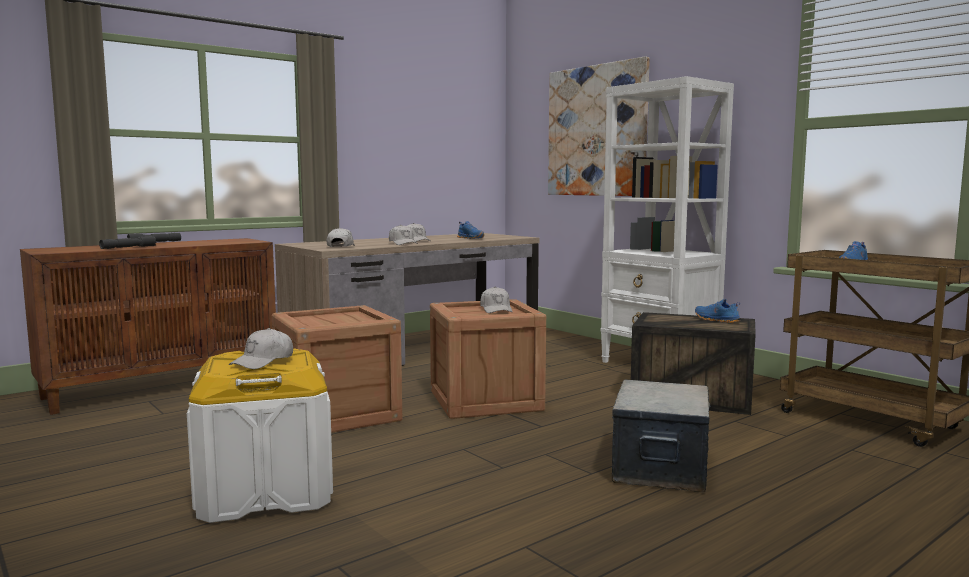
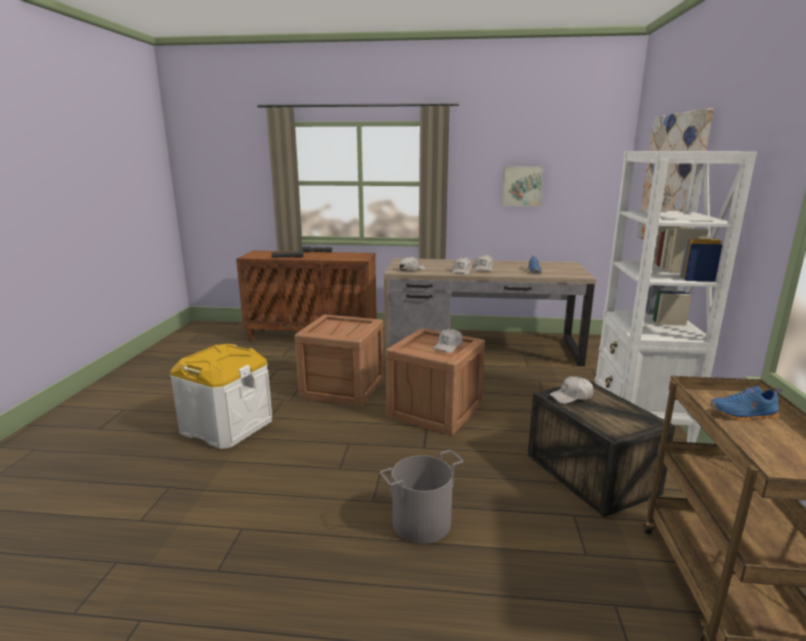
camera: 45 degrees right, 10 degrees up
(263, 361) = (218, 357): white cap -> white cap (571, 397)
(410, 146) = (521, 186): none -> picture
(659, 467) = (421, 521): storage box -> grey bucket
(716, 320) = (626, 413): blue shoe -> none

